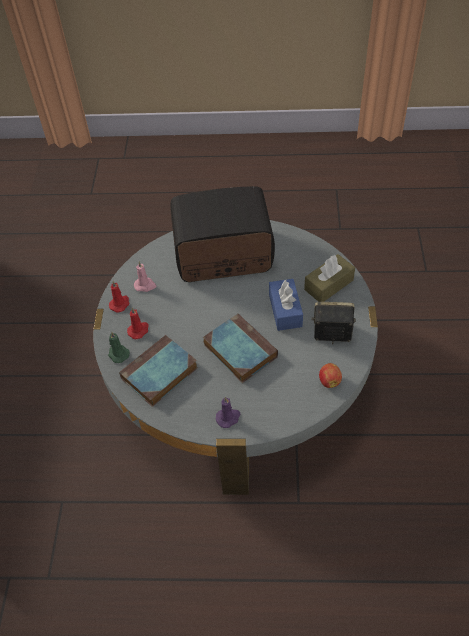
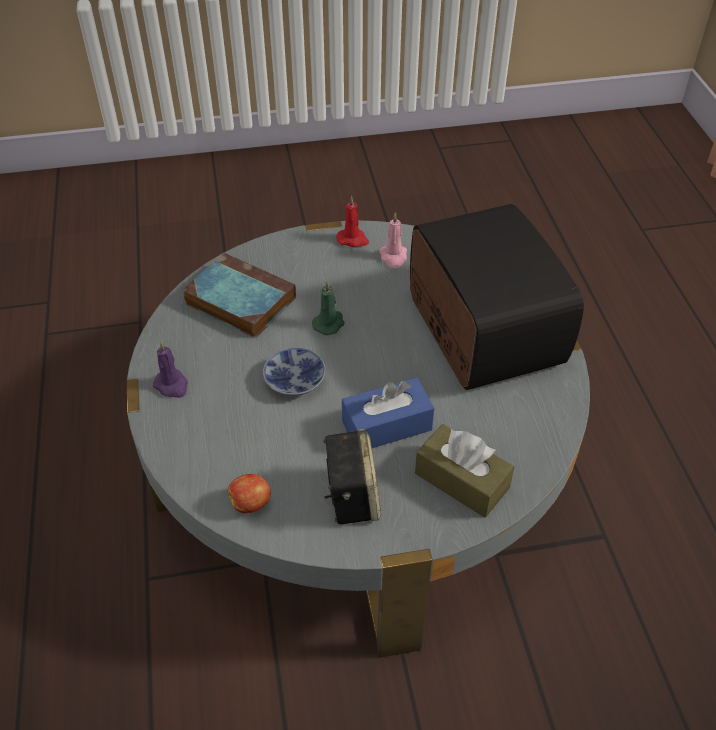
camera: 75 degrees right, 5 degrees down
(118, 354) = (267, 255): green candle -> green candle (329, 323)
(139, 330) = (311, 266): red candle -> none
(238, 350) = (294, 378): book -> bowl

